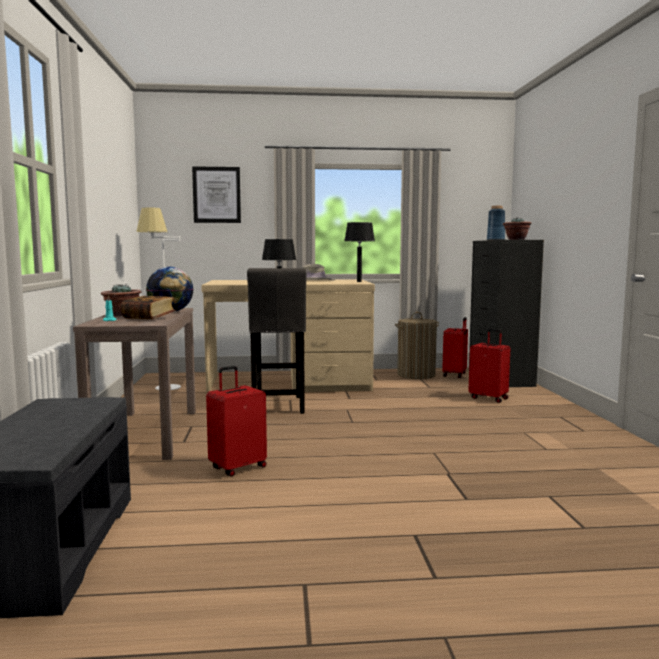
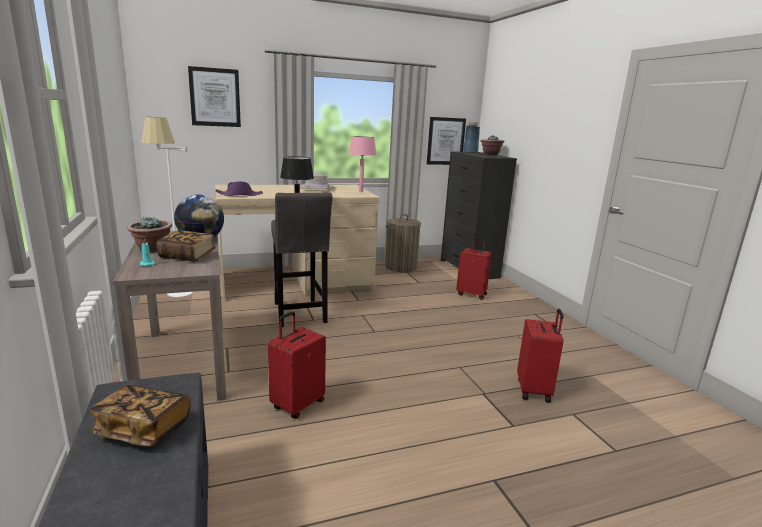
camera: 15 degrees left, 10 degrees up
(56, 419) = (143, 429): none -> book
(227, 283) = (239, 195): none -> purple hat
(359, 281) = (361, 191): black table lamp -> pink table lamp
(455, 375) = (432, 266): red suitcase -> red suitcase (534, 390)
(469, 231) = (445, 141): none -> picture

